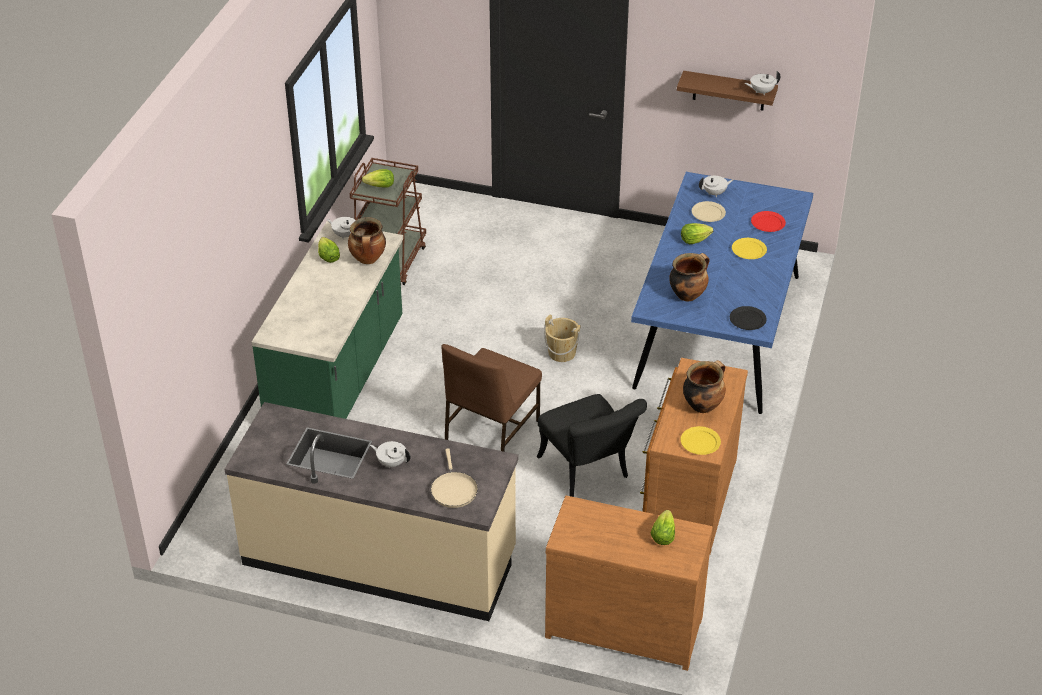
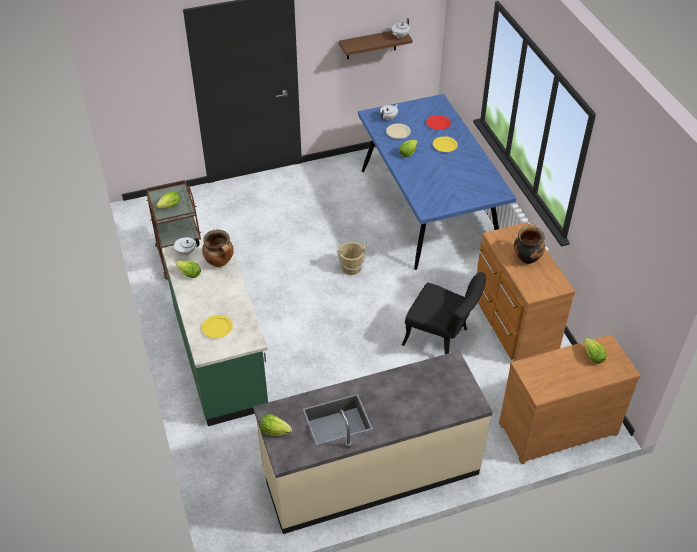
camera: 35 degrees left, 5 degrees up
(261, 432) = (275, 431): none -> lettuce
(391, 462) = (386, 402): white teapot -> none
(453, 489) = (445, 398): beige frying pan -> none
(490, 432) = (357, 343): brown chair -> none
(687, 294) = (439, 190): cooking pot -> none
(700, 442) = (550, 283): yellow plate -> yellow plate (217, 328)
(747, 320) = (489, 190): black plate -> none

